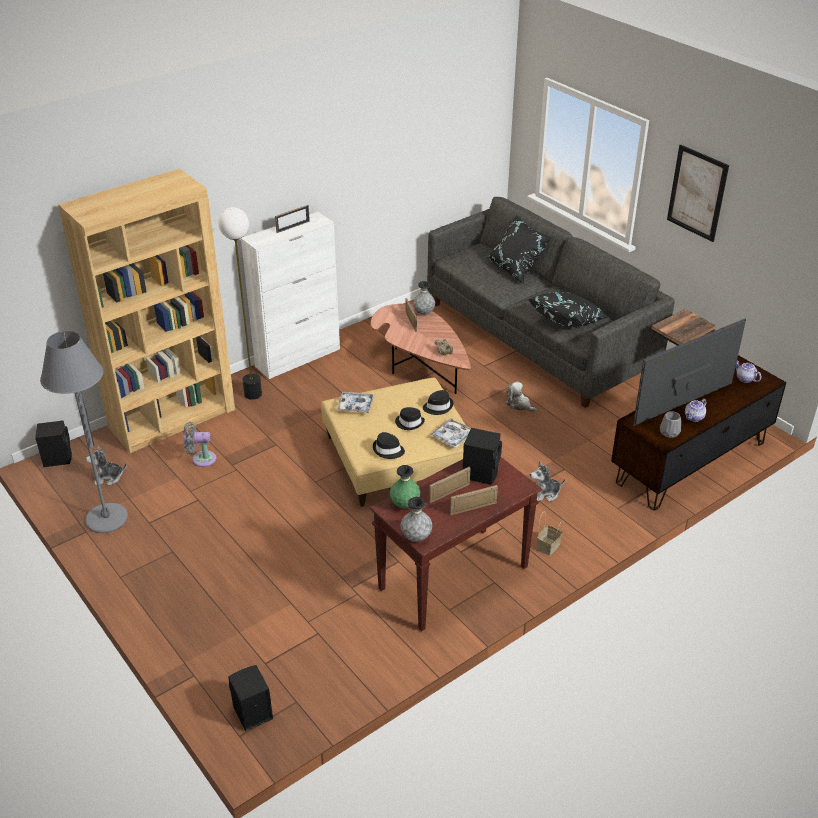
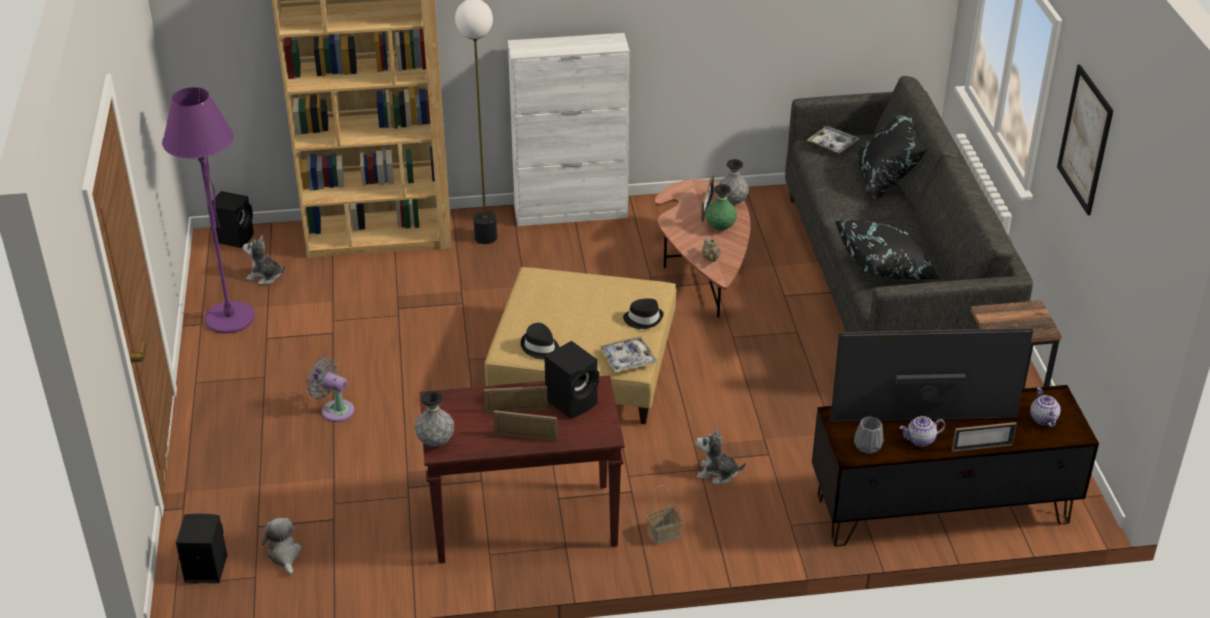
camera: 30 degrees right, 0 degrees up
(106, 519) = (230, 318): grey floor lamp -> purple floor lamp
(201, 459) = (371, 290): grey fan -> grey fan (334, 410)
(293, 227) = (577, 43): picture frame -> picture frame (982, 447)
(355, 405) = (550, 284): tray -> tray (832, 144)
(405, 505) = (457, 404): green vase -> green vase (720, 228)
(409, 422) = (593, 325): black hat -> none
(519, 405) = (784, 358): plush toy -> plush toy (284, 554)

